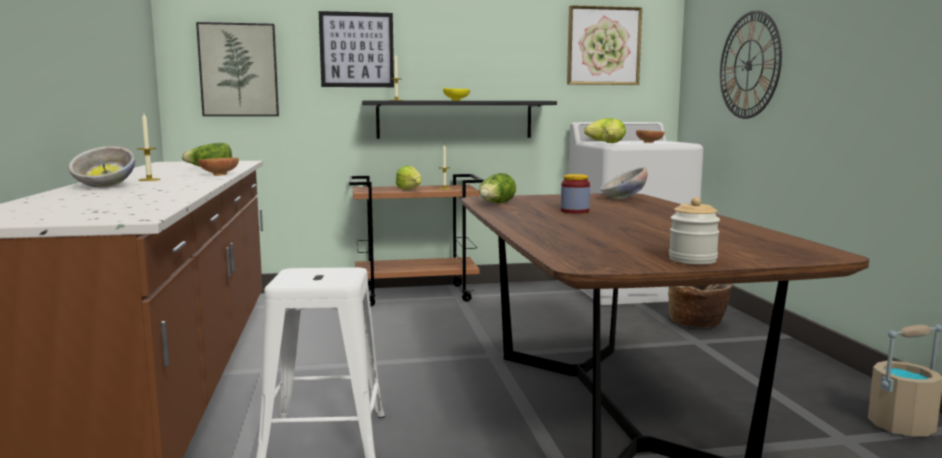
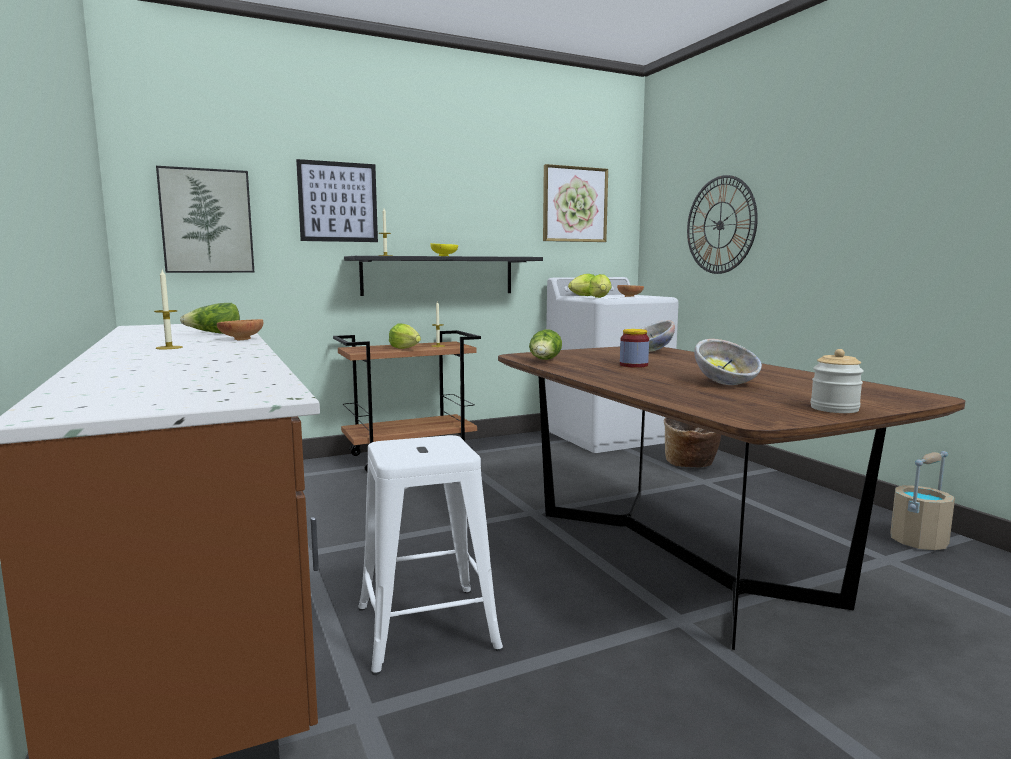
camera: 15 degrees left, 0 degrees up
(105, 187) = (134, 358): bowl -> bowl (726, 383)

